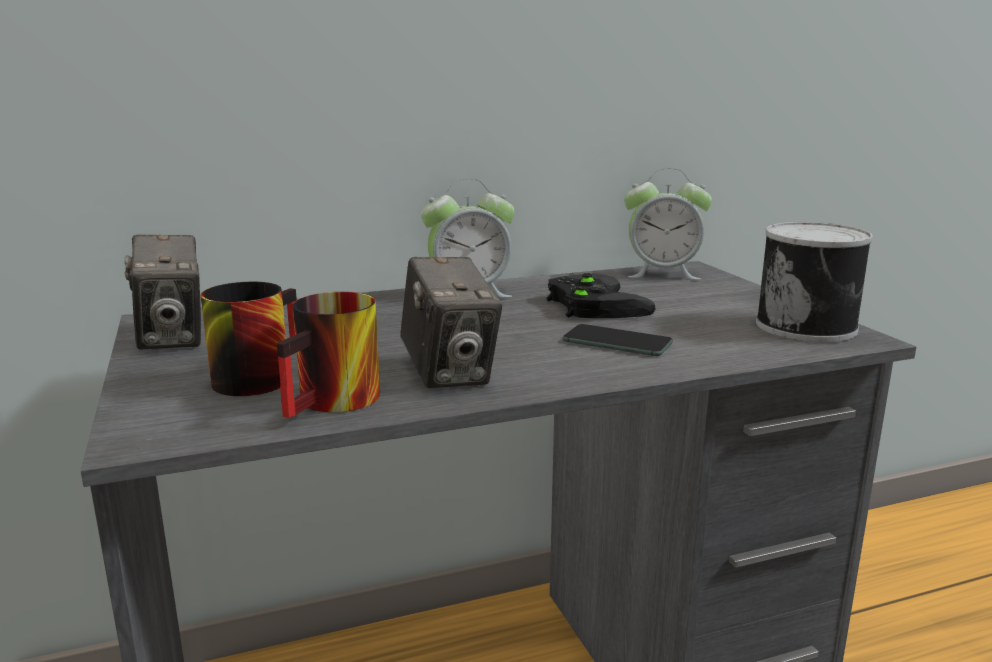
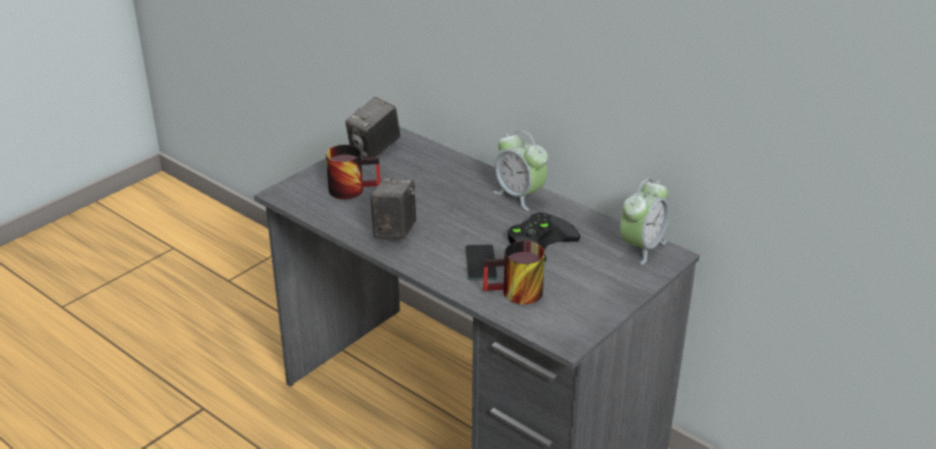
camera: 60 degrees right, 15 degrees up
(337, 403) = (341, 217): mug -> mug (515, 294)
(449, 373) = (394, 231): camera -> camera turned 150 degrees clockwise
(662, 273) = (641, 247): alarm clock -> alarm clock turned 120 degrees counterclockwise
(808, 326) = (573, 320): can -> none

